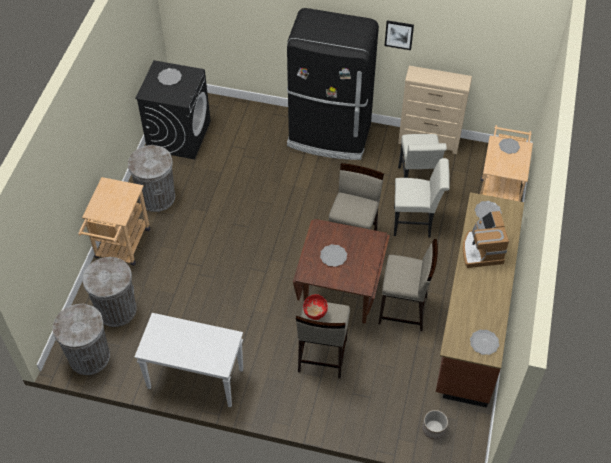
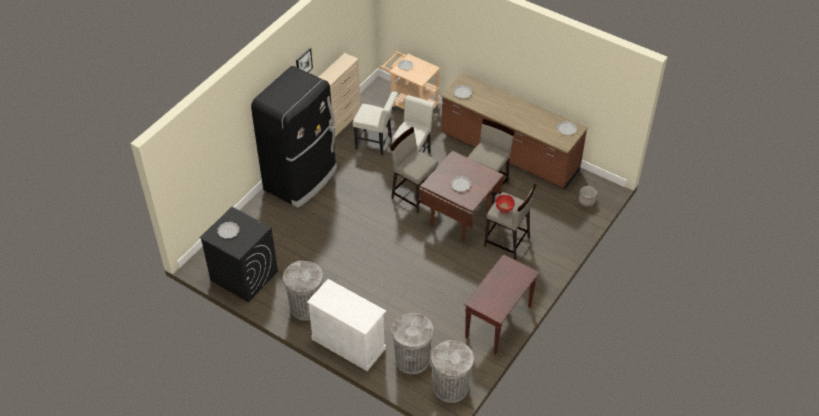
camera: 70 degrees left, 5 degrees down
(121, 247) = (348, 343): beige cart -> white cabinet
(194, 379) = (498, 322): white console table -> brown console table
(481, 250) = (493, 106): coffee machine -> none

